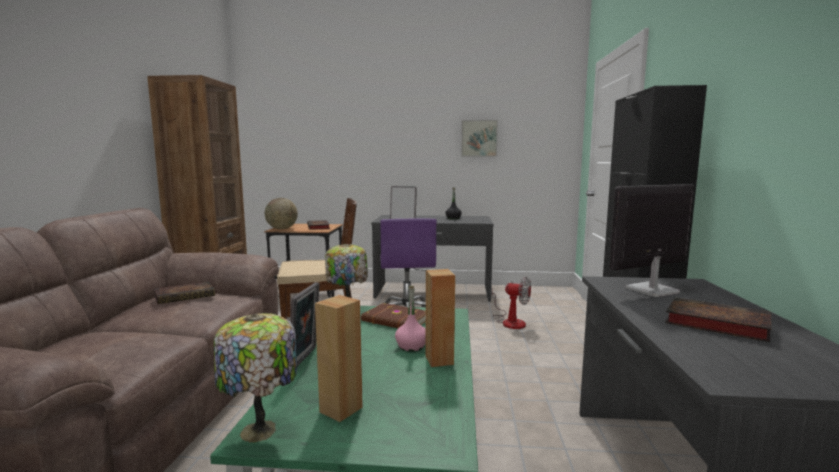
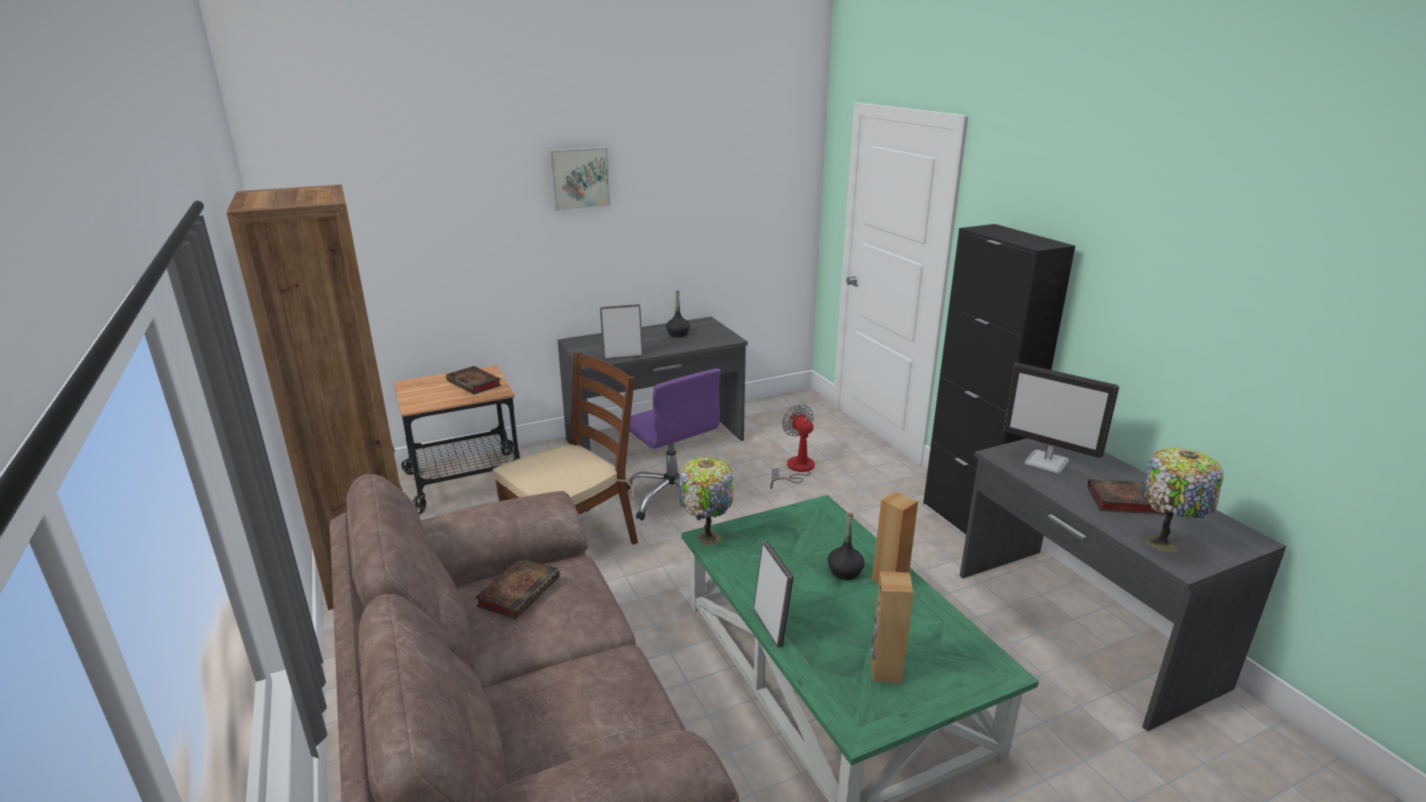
camera: 30 degrees left, 15 degrees up
(260, 432) = (857, 721): table lamp -> table lamp (1164, 543)
(282, 229) = (422, 402): globe -> none
(396, 320) = (782, 538): brown book -> none
(411, 346) = (844, 572): pink bottle -> black bottle
(479, 138) = (692, 205): picture -> picture (579, 178)
(510, 321) = (796, 469): fan -> fan turned 105 degrees counterclockwise
(651, 290) = (1047, 463): monitor -> monitor turned 90 degrees counterclockwise

